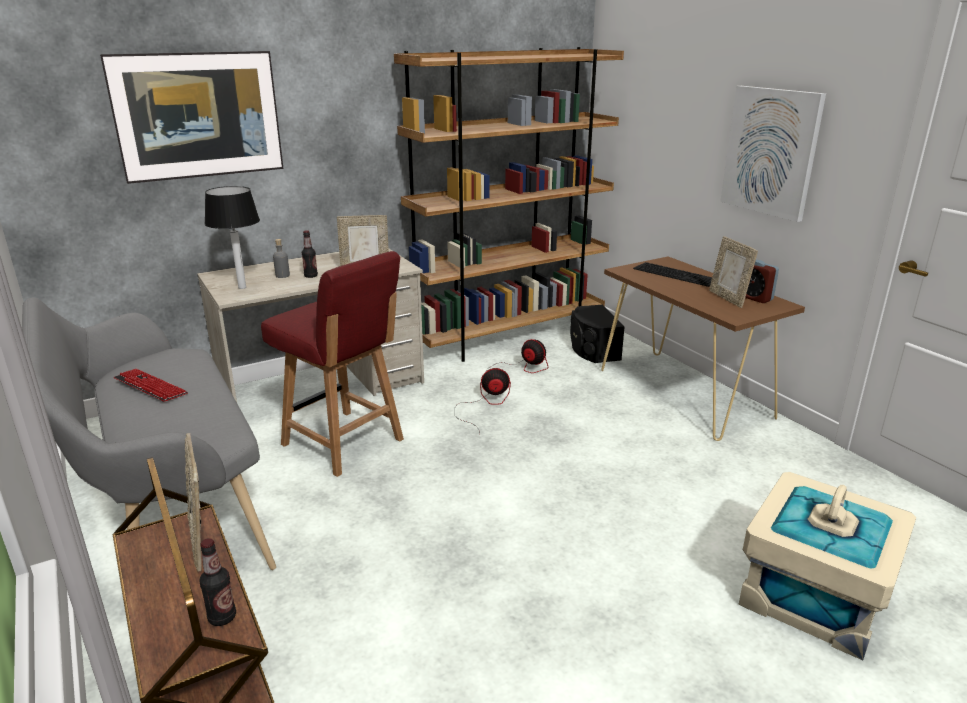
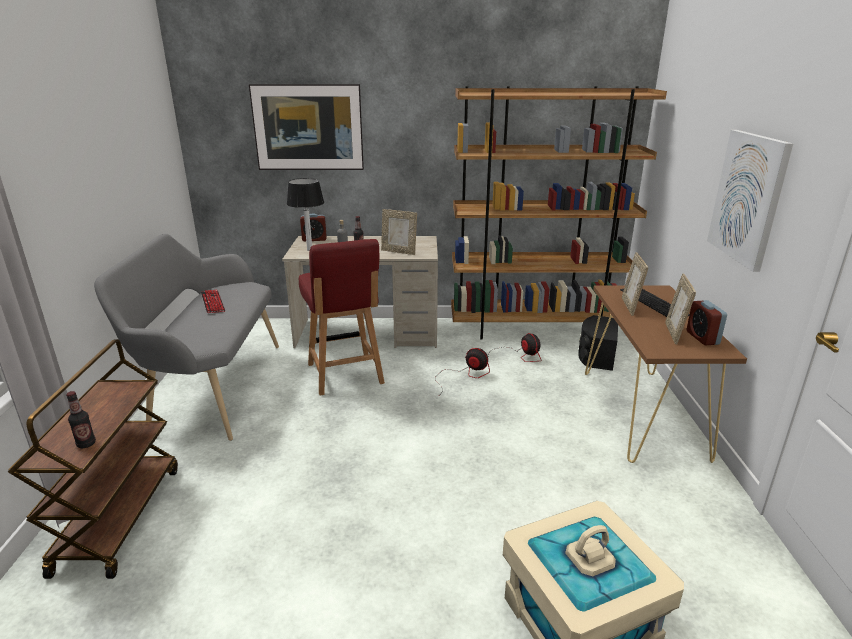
camera: 30 degrees right, 0 degrees up
(202, 541) = (127, 399): picture frame -> picture frame (630, 306)
(229, 274) = (314, 239): none -> alarm clock

